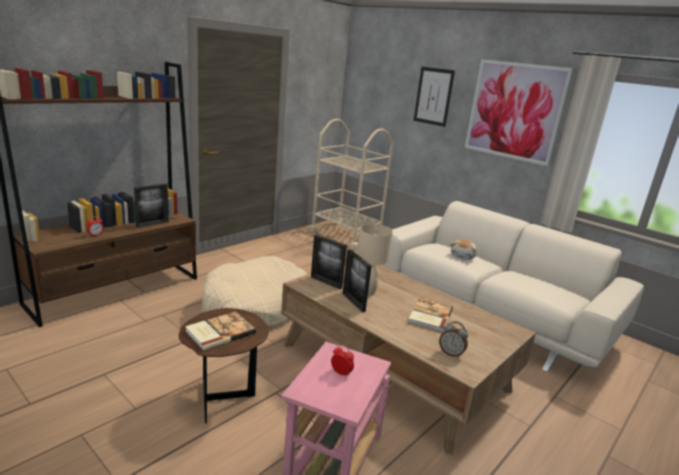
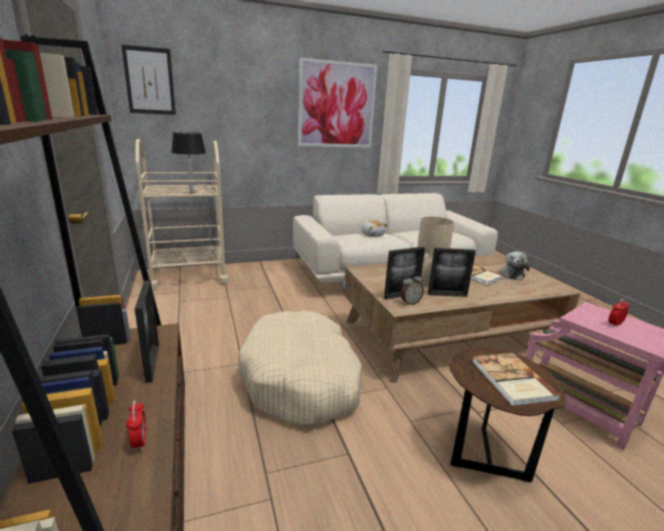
camera: 60 degrees left, 0 degrees up
(349, 166) = (191, 193): none -> black table lamp
(433, 96) = (253, 98): picture -> picture (149, 81)
(451, 353) = (534, 285): alarm clock -> alarm clock (410, 302)
(468, 338) = (511, 274): none -> plush toy

